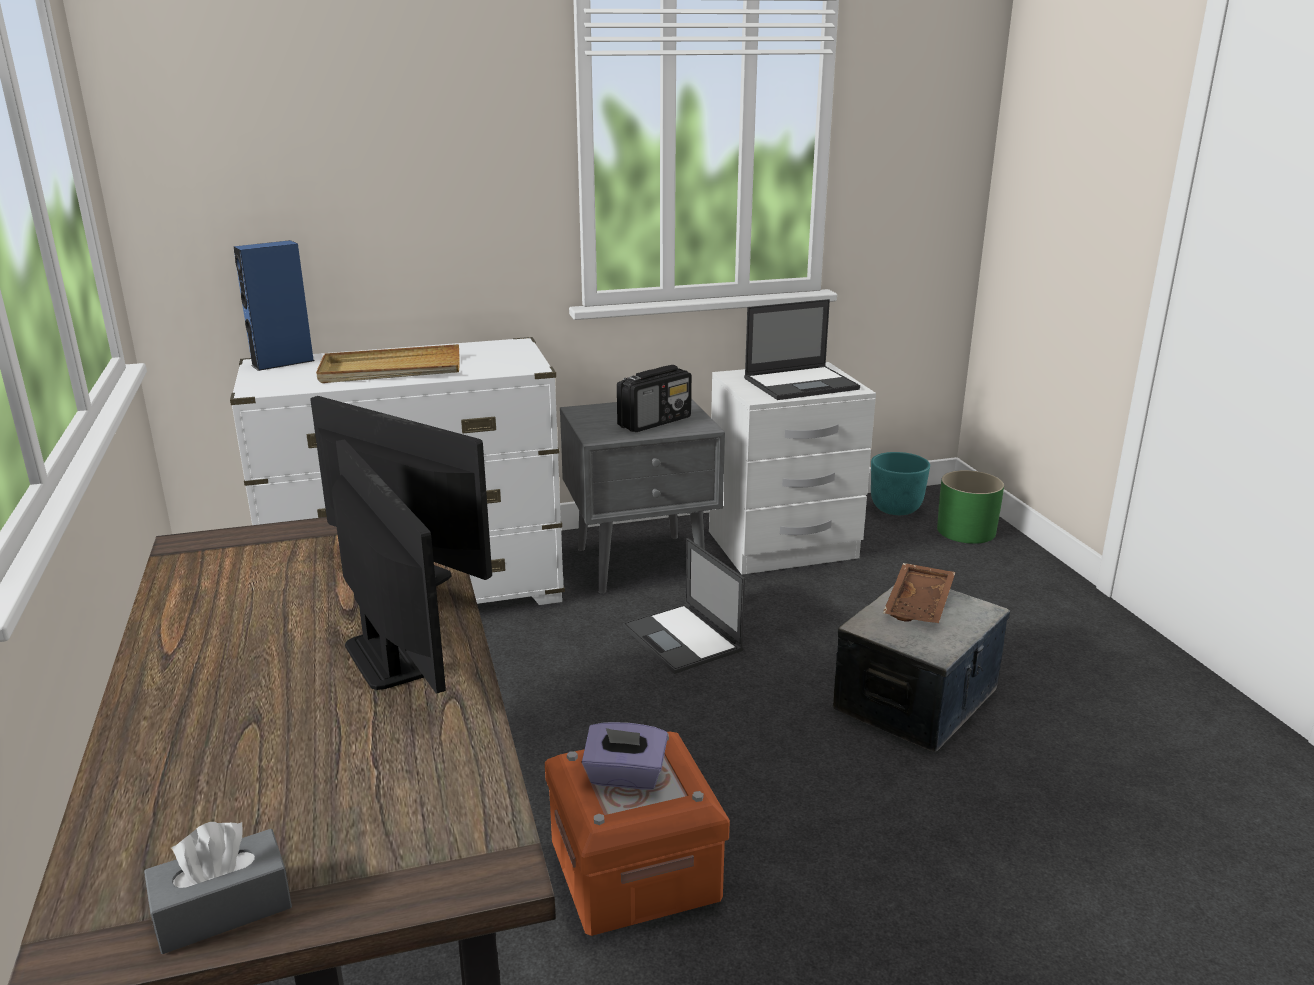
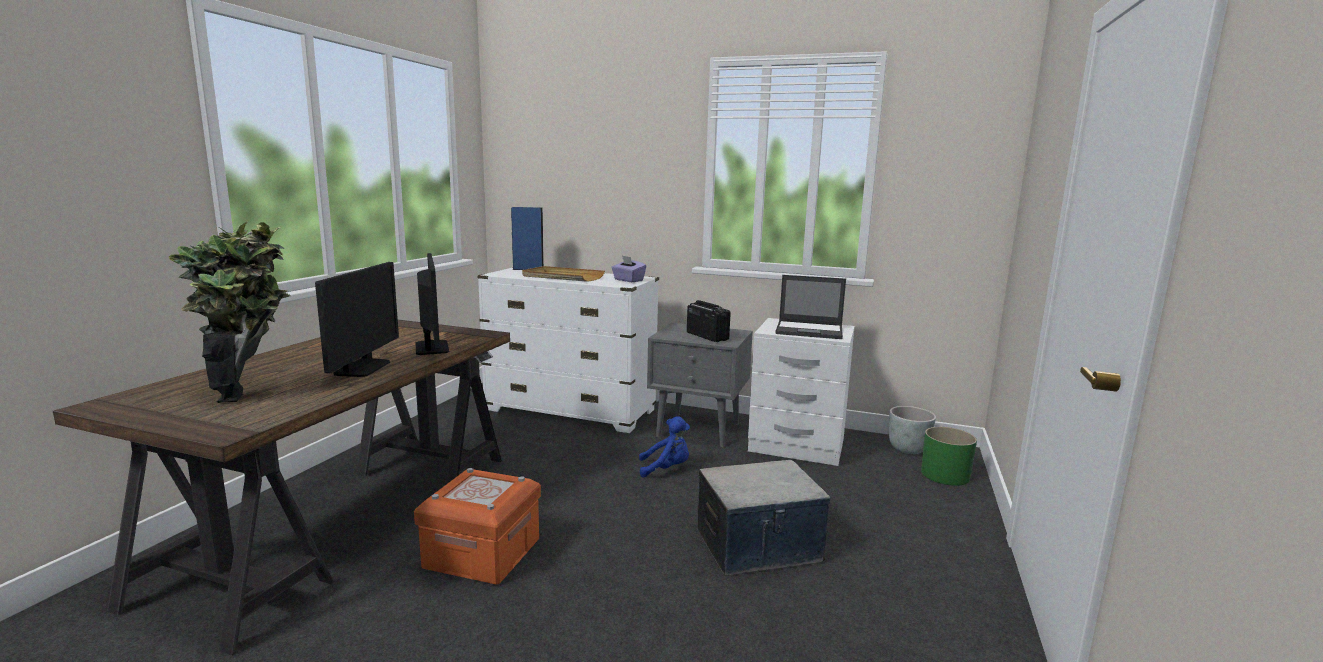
camera: 35 degrees right, 10 degrees down
(223, 909) = (146, 411): grey tissue box -> none
(308, 781) = (249, 390): none -> potted plant
(625, 776) = (476, 486): purple tissue box -> purple tissue box (628, 280)
(655, 422) = (707, 336): radio -> radio turned 120 degrees counterclockwise
(683, 639) = (666, 469): laptop -> blue plush toy
(896, 509) = (908, 449): turquoise planter -> grey planter
(920, 604) = (770, 474): brown tray -> none

